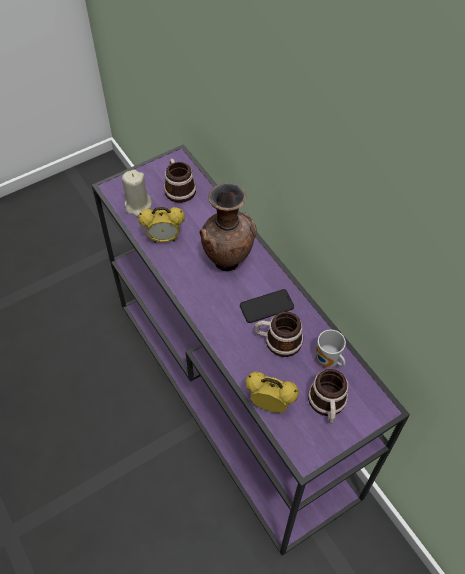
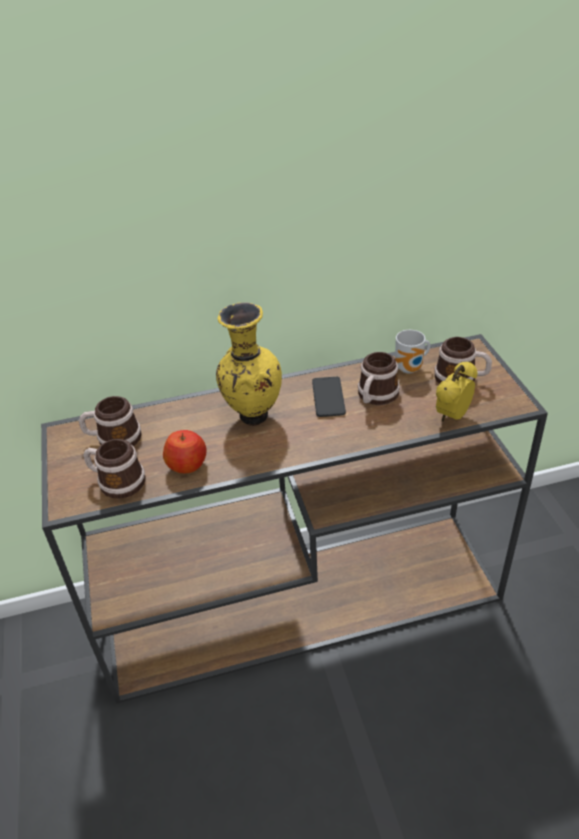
camera: 70 degrees left, 15 degrees down
(138, 205) = (116, 481): beige candle -> mug
(164, 238) = (187, 464): alarm clock -> apple
(227, 261) = (252, 416): brown vase -> yellow vase
(234, 397) = (305, 599): purple console table -> brown console table

